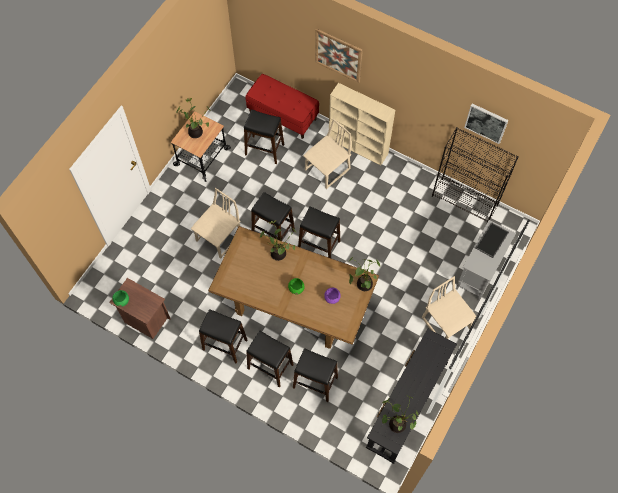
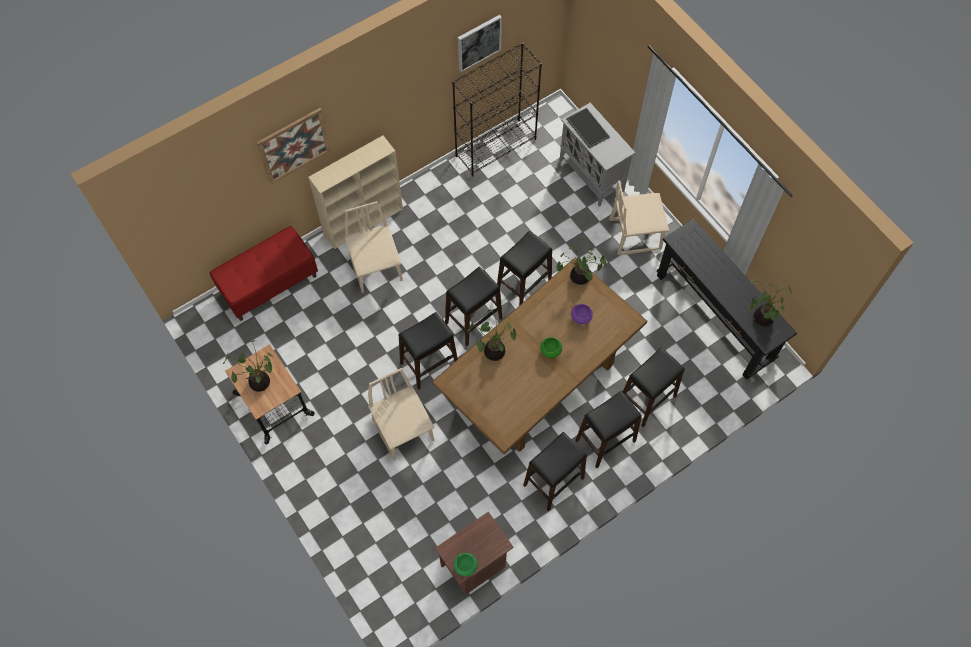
camera: 65 degrees left, 0 degrees up
(264, 149) = (307, 326): black stool -> black stool (524, 286)

